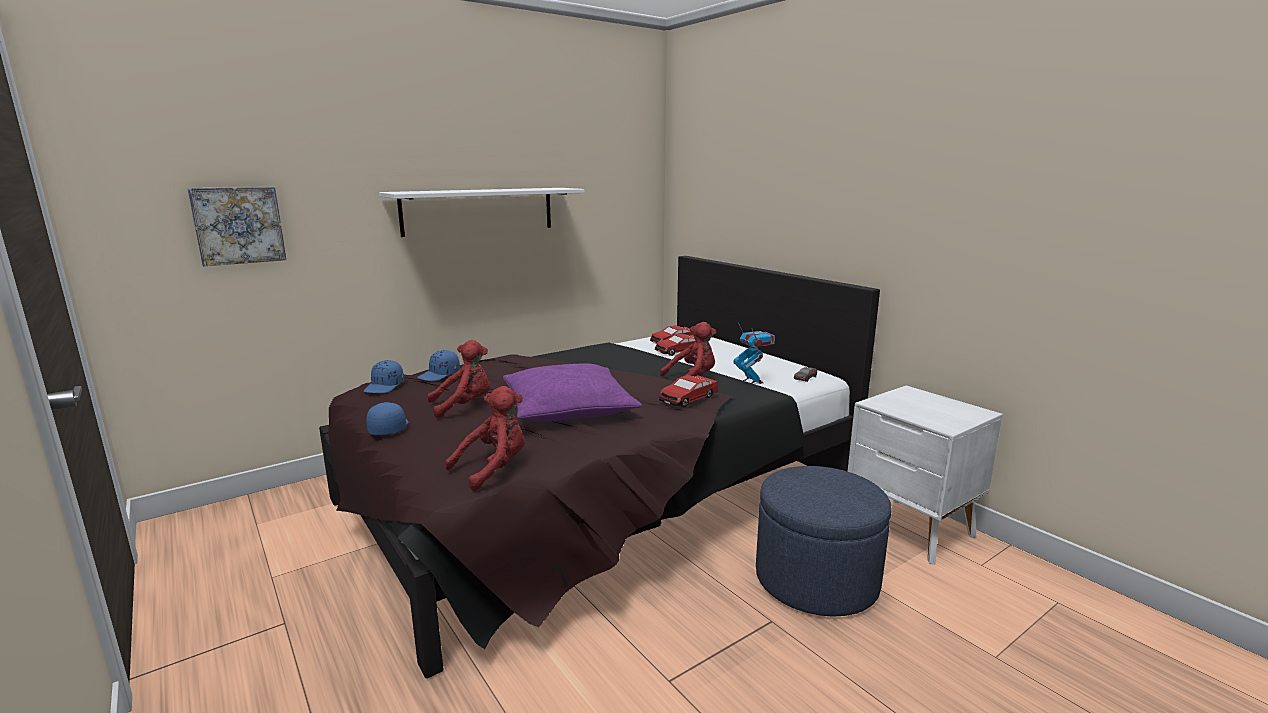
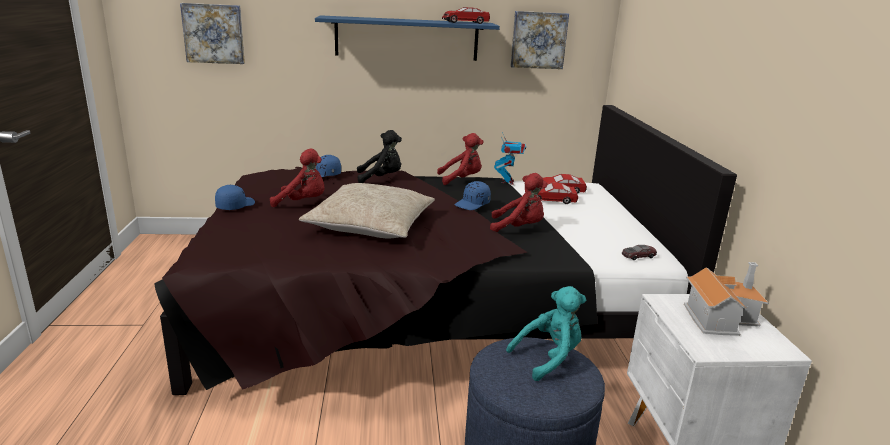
camera: 30 degrees right, 5 degrees up
(385, 387) = (278, 175): blue cap -> blue cap (472, 204)
(479, 211) = (407, 38): white shelf -> blue shelf
(494, 469) = (249, 254): red plush toy -> red plush toy (461, 180)
(506, 365) = (381, 178): none -> black plush toy
(568, 408) = (371, 224): purple pillow -> beige pillow
(603, 201) = (538, 40): none -> picture
(688, 398) = (476, 243): toy car -> toy car (465, 22)
(752, 381) = (575, 245): toy robot -> toy robot (507, 182)
(821, 478) = (549, 358): none -> turquoise plush toy
(920, 403) = (720, 317): none -> toy house

